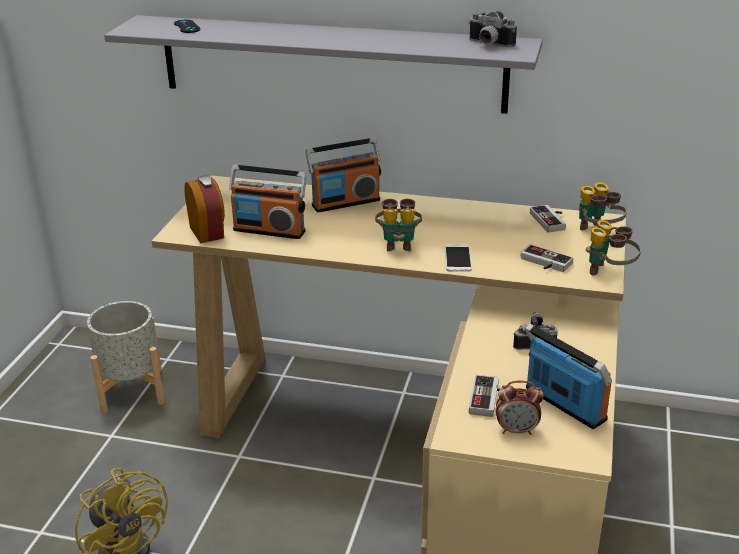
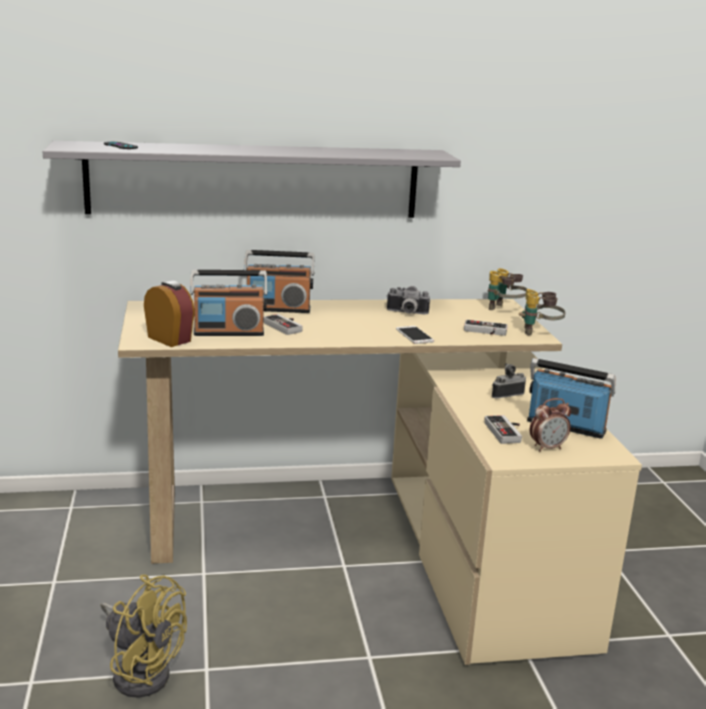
camera: 25 degrees left, 10 degrees down
(131, 390) = (50, 539): grey planter -> none
(345, 202) = (278, 309): radio -> radio turned 45 degrees clockwise
(398, 244) = (355, 331): binoculars -> none
(488, 44) = (408, 152): camera -> camera (406, 313)
(551, 220) = (462, 306): game controller -> game controller (286, 326)

